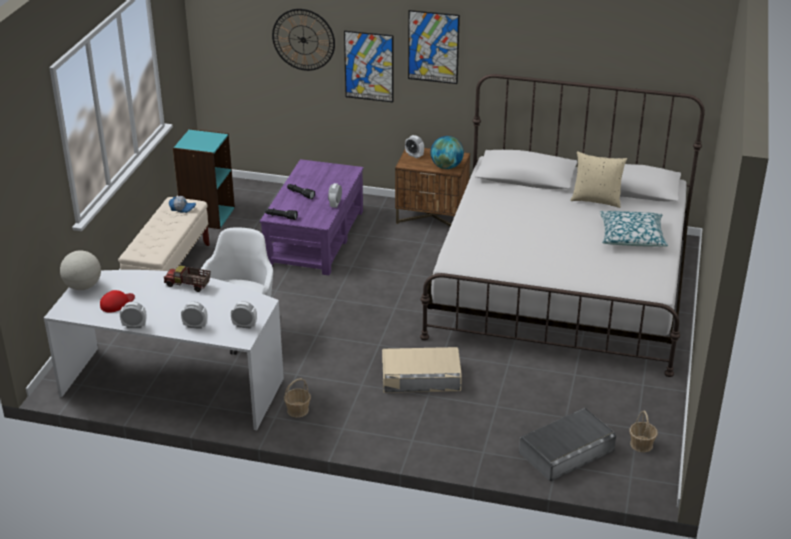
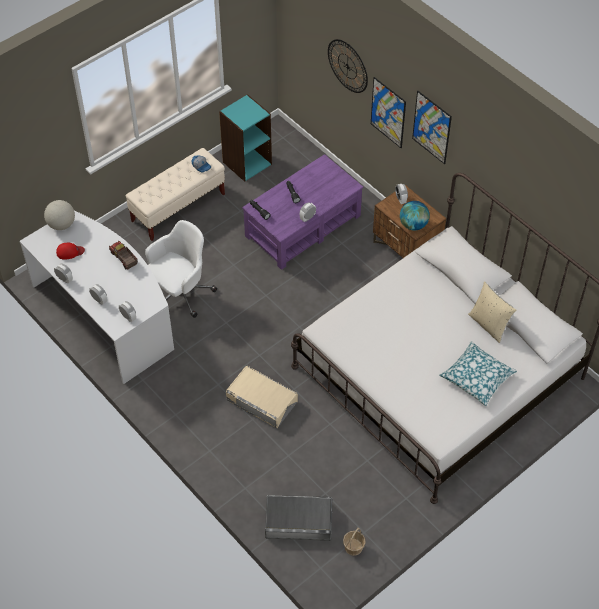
camera: 35 degrees right, 20 degrees up
(298, 410) = (161, 382): basket -> none

